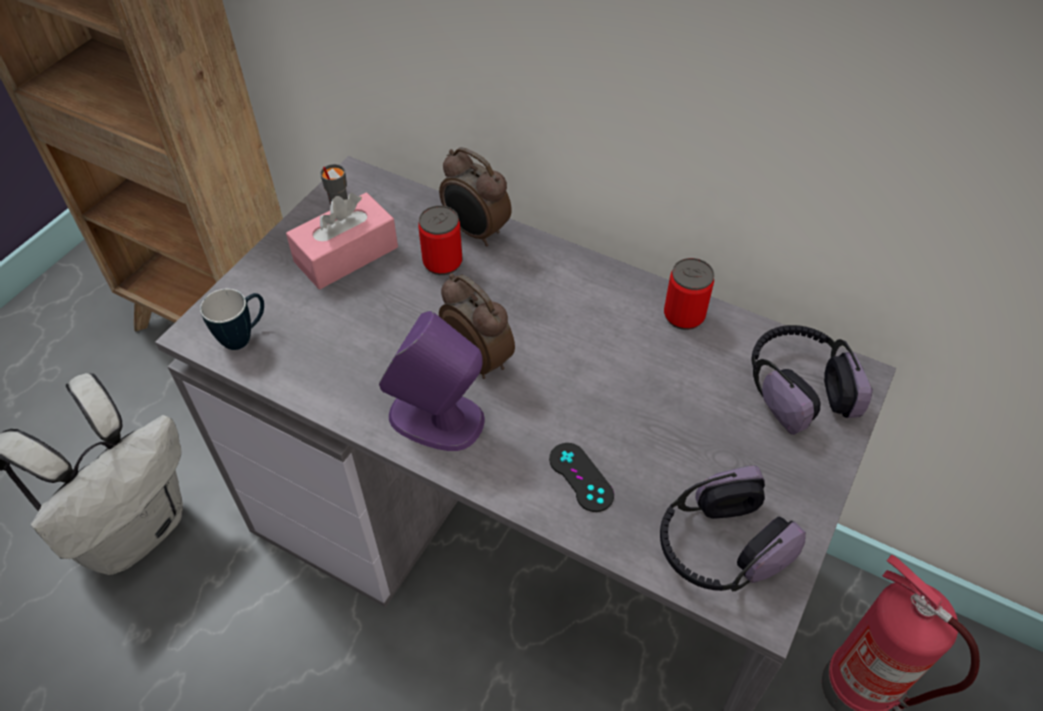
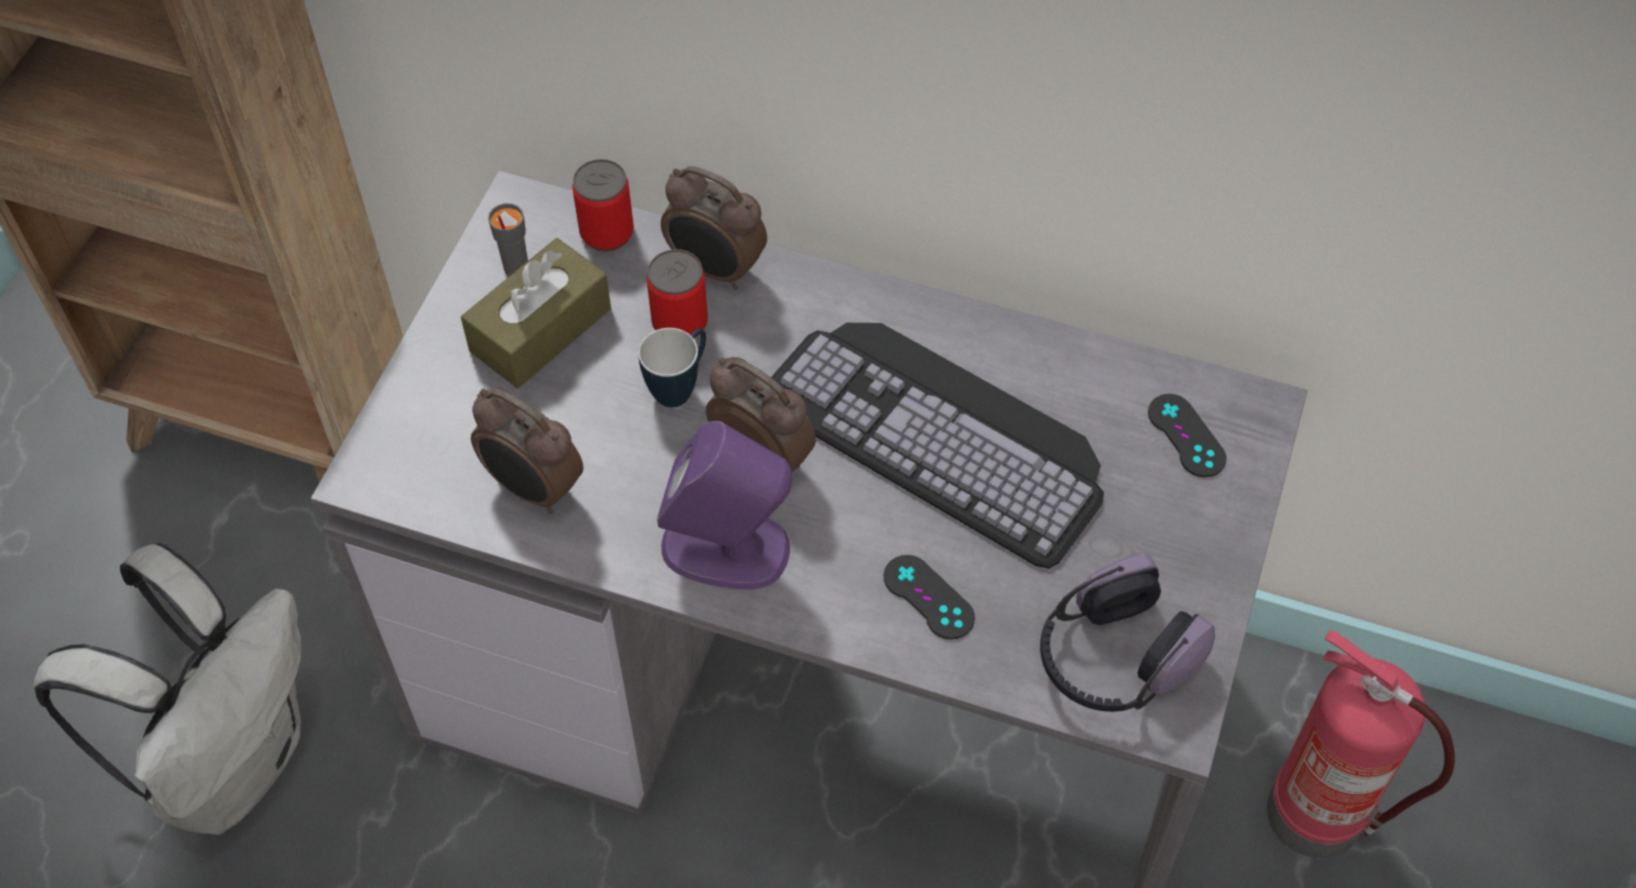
camera: 10 degrees left, 5 degrees up
(244, 336) = (433, 472): mug -> mug (680, 387)
(310, 357) = (533, 489): none -> alarm clock
(346, 254) = (540, 330): pink tissue box -> brown tissue box
(615, 360) = (944, 433): none -> keyboard
(684, 315) = (1024, 355): can -> can (607, 232)
(798, 387) = (1186, 436): headphones -> black game controller

